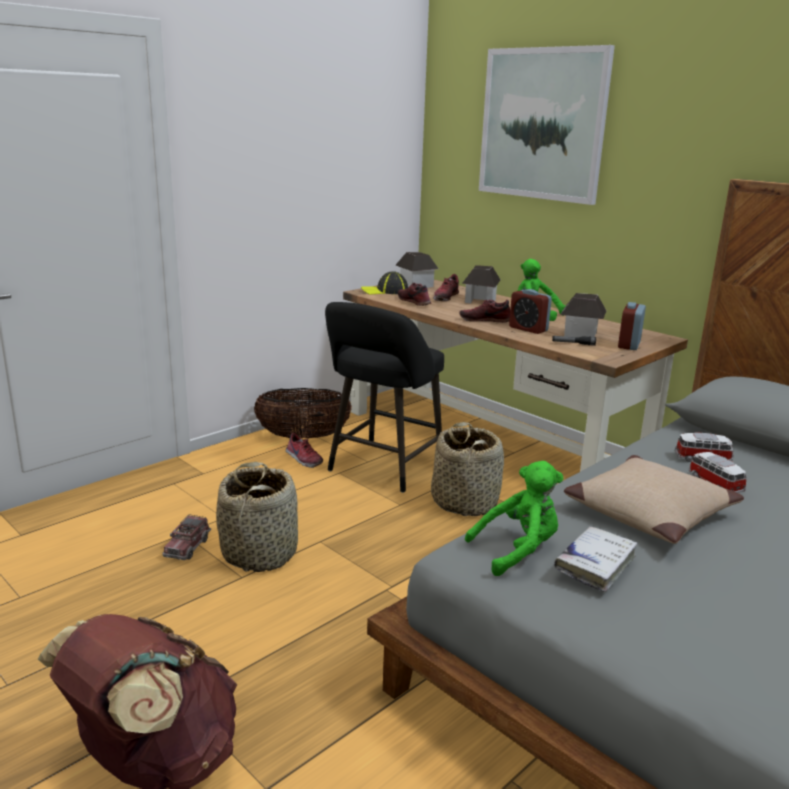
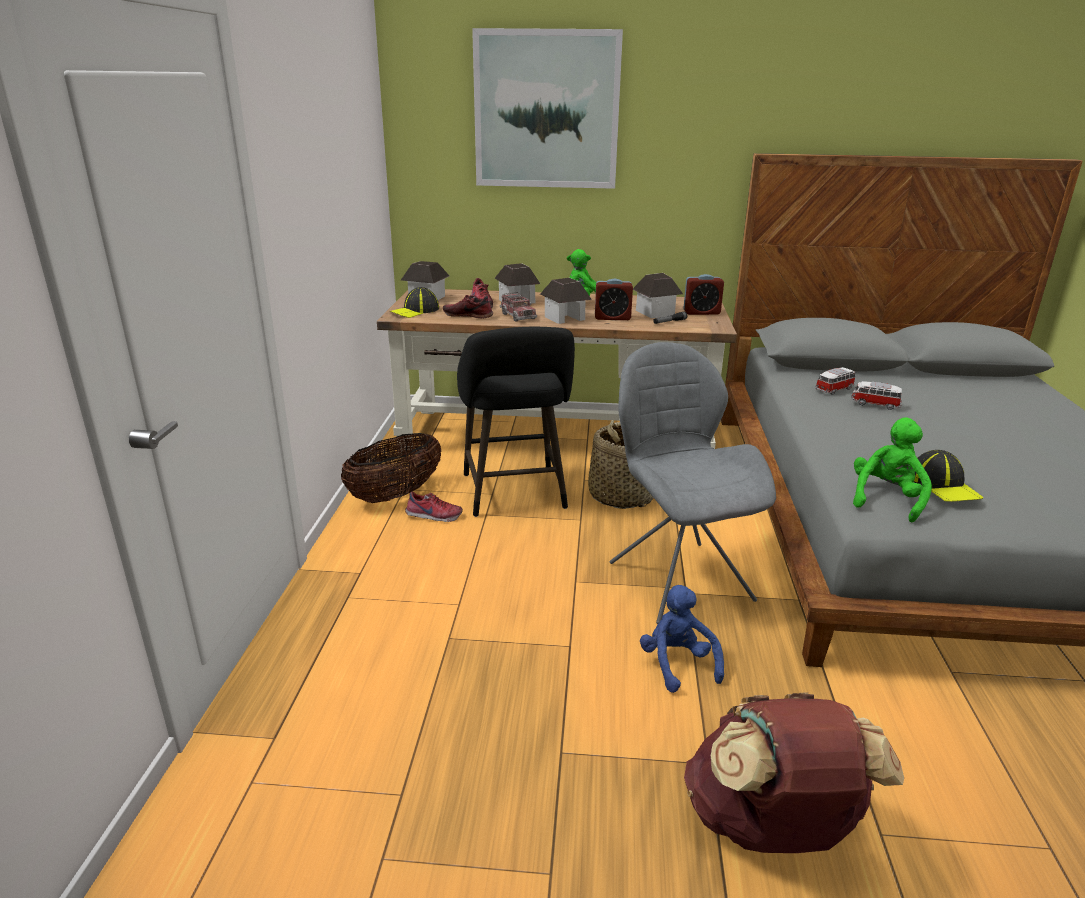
camera: 40 degrees left, 5 degrees up
(187, 547) = (476, 648): toy truck -> toy truck (518, 316)
(260, 553) = (547, 617): basket -> none
(289, 629) = (677, 664): none -> blue plush toy
(399, 577) = (677, 578): none -> grey chair
(485, 320) = (564, 318): shoe -> toy house
(595, 565) = (943, 486): white book -> cap
(629, 345) = (701, 312): alarm clock -> alarm clock turned 75 degrees counterclockwise
(648, 512) = (886, 439): beige pillow -> none

